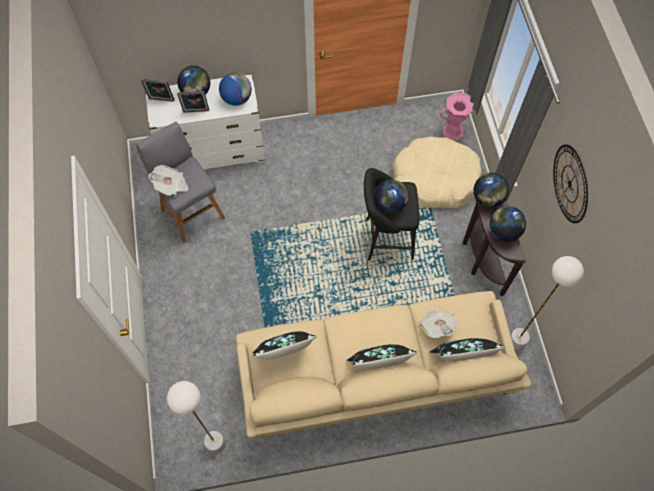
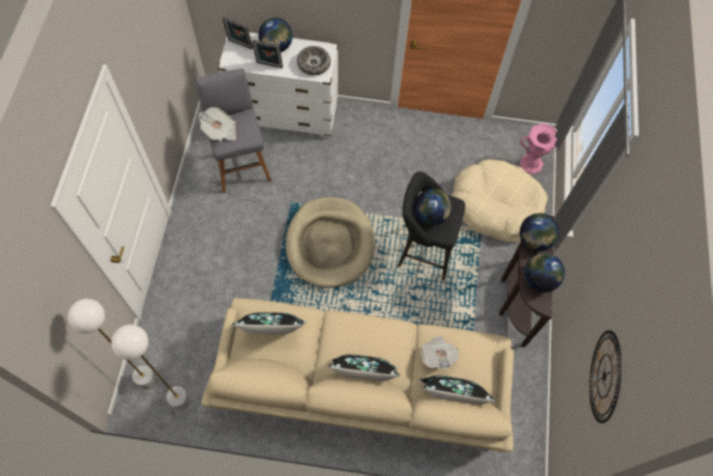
camera: 15 degrees right, 0 degrees up
(236, 98) = (313, 64): globe -> bowl
(300, 258) = (330, 244): none -> beige dog bed
(516, 342) = (521, 399): white floor lamp -> white floor lamp (147, 380)
(570, 184) = (617, 249): wall clock -> wall clock (605, 376)

